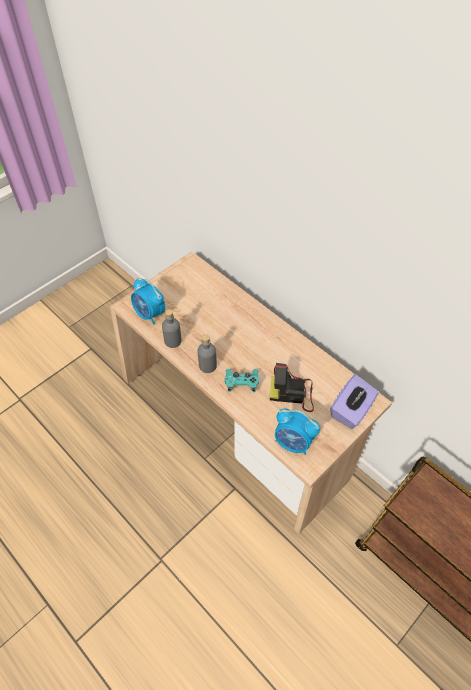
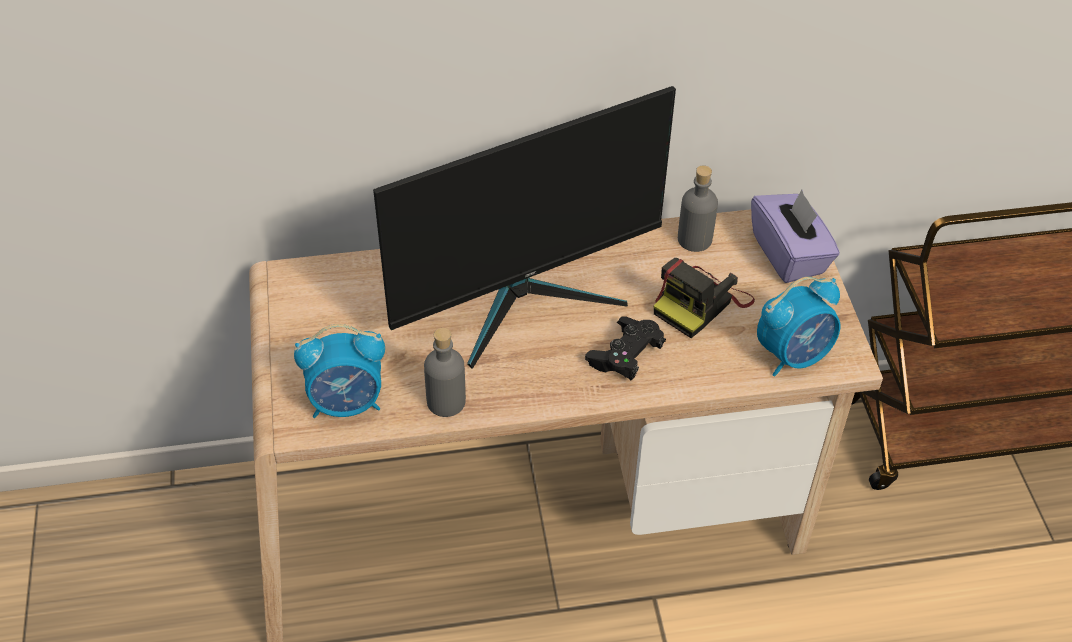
camera: 55 degrees left, 5 degrees down
(207, 366) = (548, 381): grey bottle -> grey bottle (694, 239)
(241, 383) = (625, 356): turquoise game controller -> black game controller
(243, 335) = (526, 298): none -> monitor

